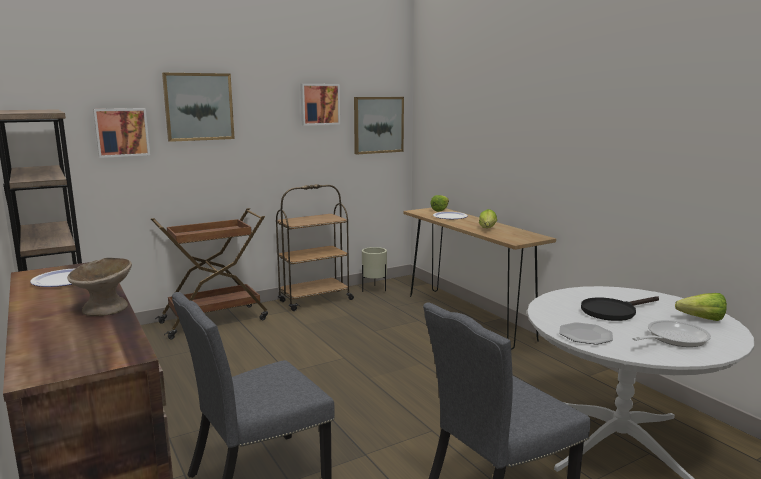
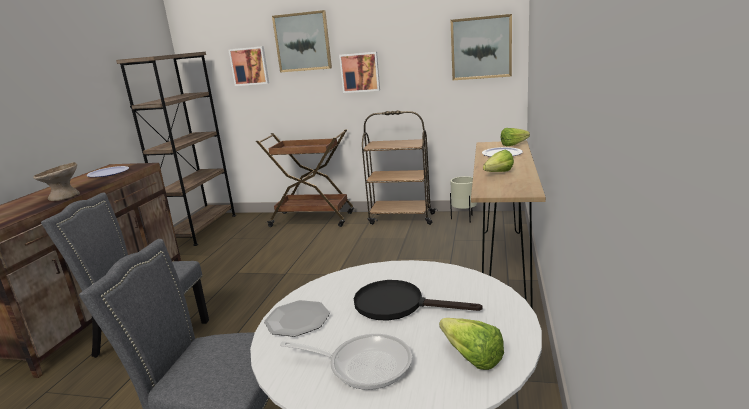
camera: 45 degrees right, 5 degrees up
(319, 104) = (412, 30): picture -> picture (360, 72)

